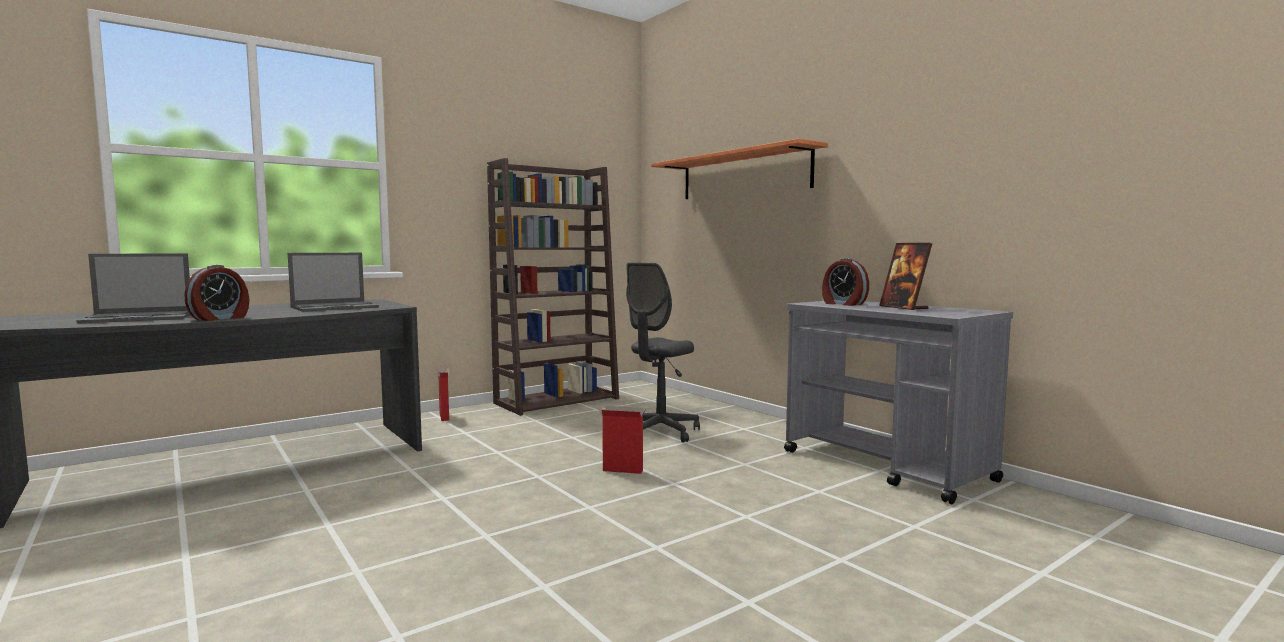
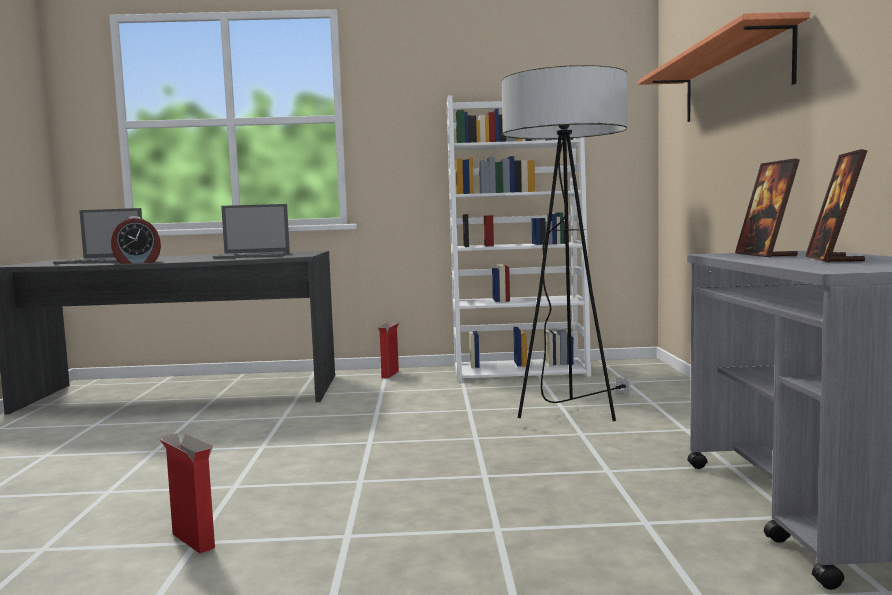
camera: 35 degrees right, 0 degrees up
(557, 400) = (521, 371): brown bookcase -> white bookcase
(621, 470) = (455, 451): cardboard box -> cardboard box (192, 540)
(659, 432) = (570, 418): grey office chair -> floor lamp
(843, 304) = (765, 255): alarm clock -> picture frame

